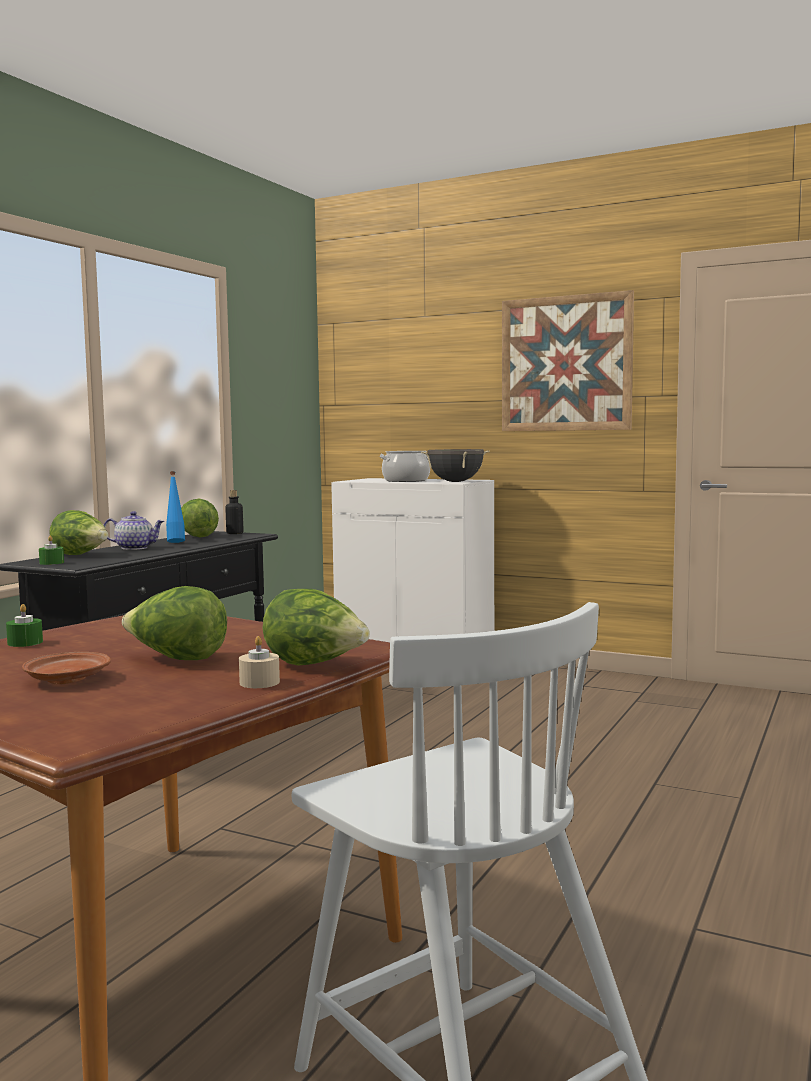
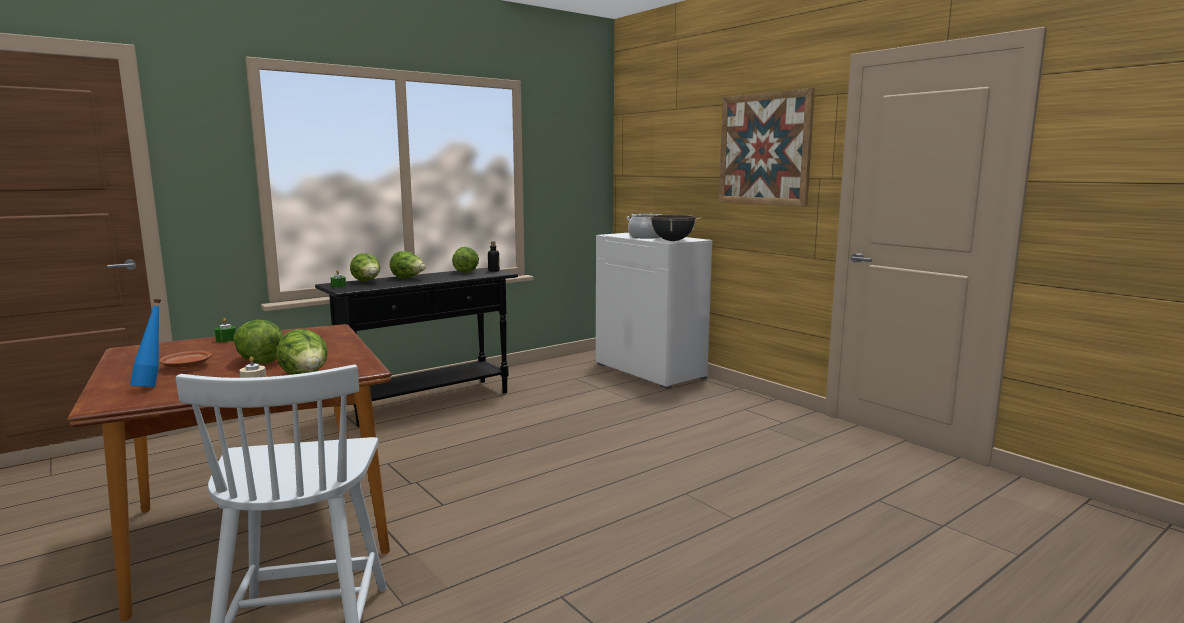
camera: 25 degrees right, 5 degrees up
(135, 548) = (408, 278): teapot -> lettuce
(176, 542) = (441, 276): blue bottle -> blue bottle (153, 386)

